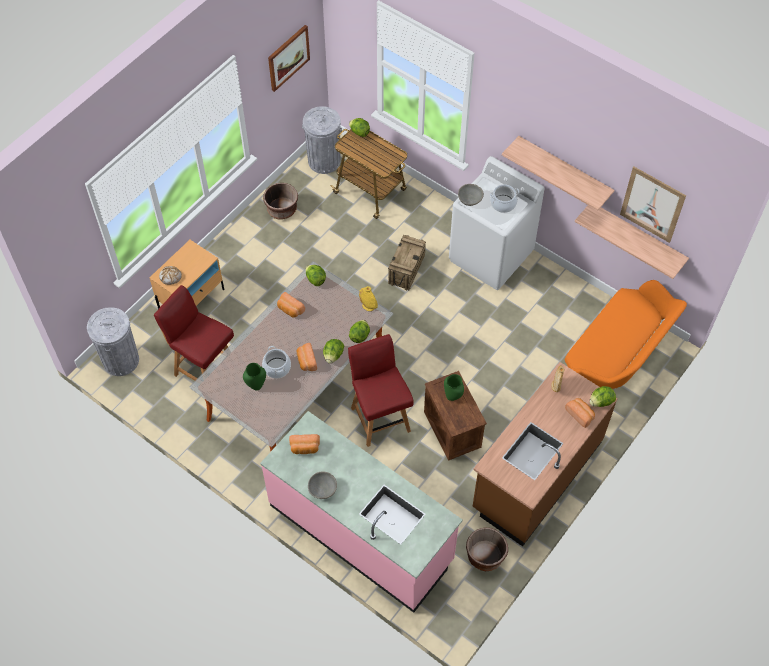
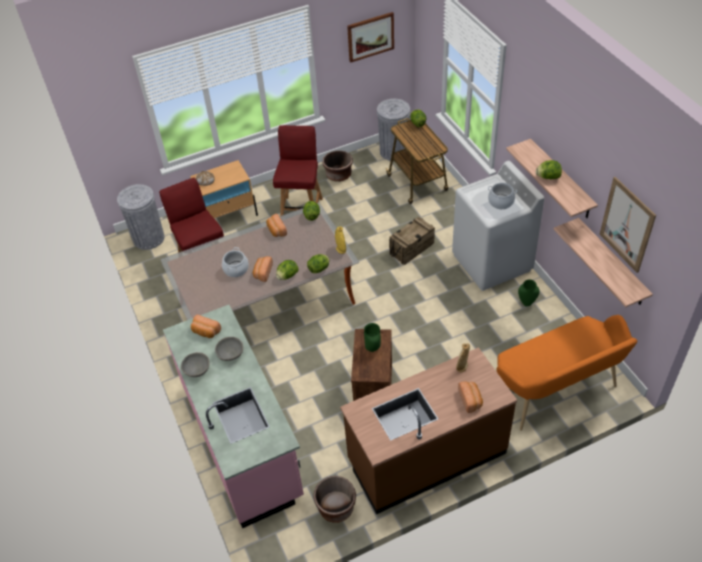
camera: 30 degrees right, 10 degrees down
(256, 385) = (211, 276): green vase -> green vase (526, 303)
(380, 418) = (317, 354): red chair -> red chair (302, 209)
(470, 200) = (472, 190): grey bowl -> grey bowl (230, 354)
(601, 402) = (498, 396): lettuce -> lettuce (548, 177)

